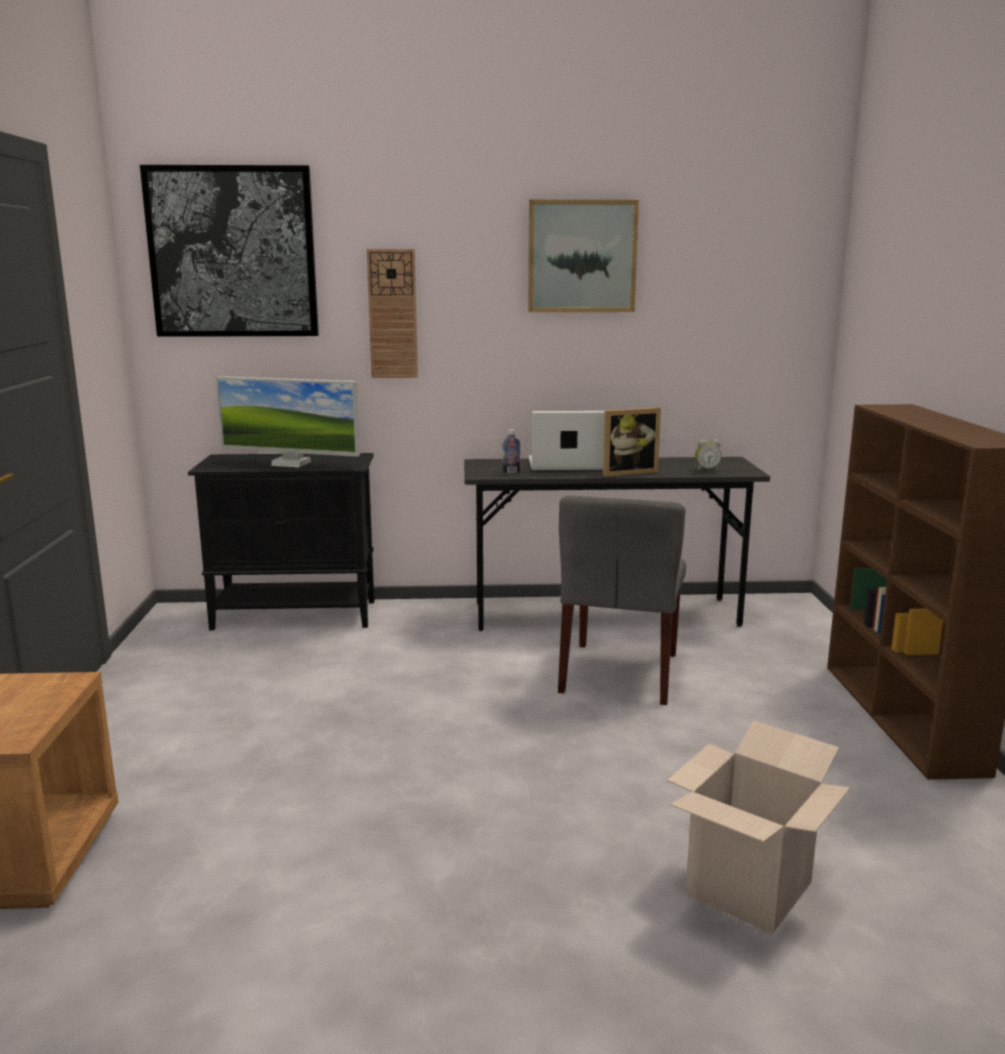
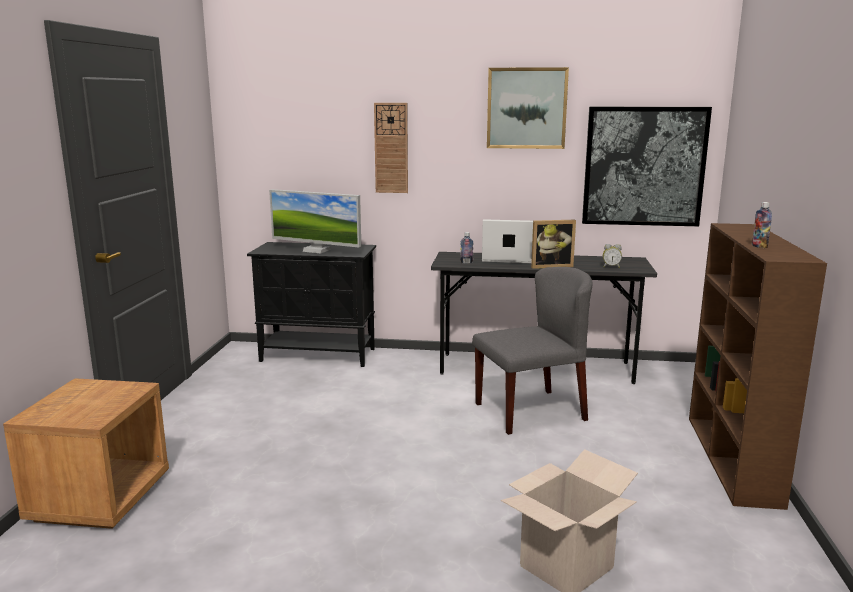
camera: 10 degrees right, 0 degrees up
(232, 252) = (285, 105): picture -> picture (644, 166)
(620, 673) = (530, 411): grey chair -> grey chair turned 135 degrees counterclockwise
(946, 430) = (759, 246): none -> bottle

